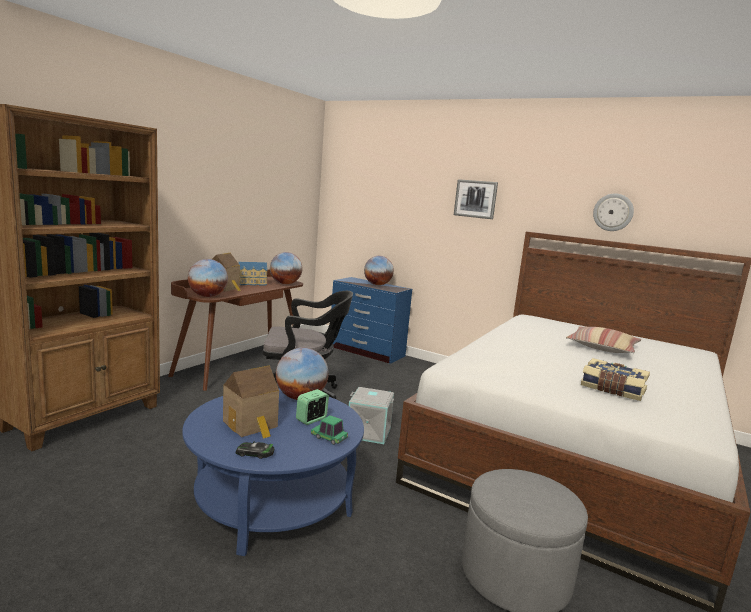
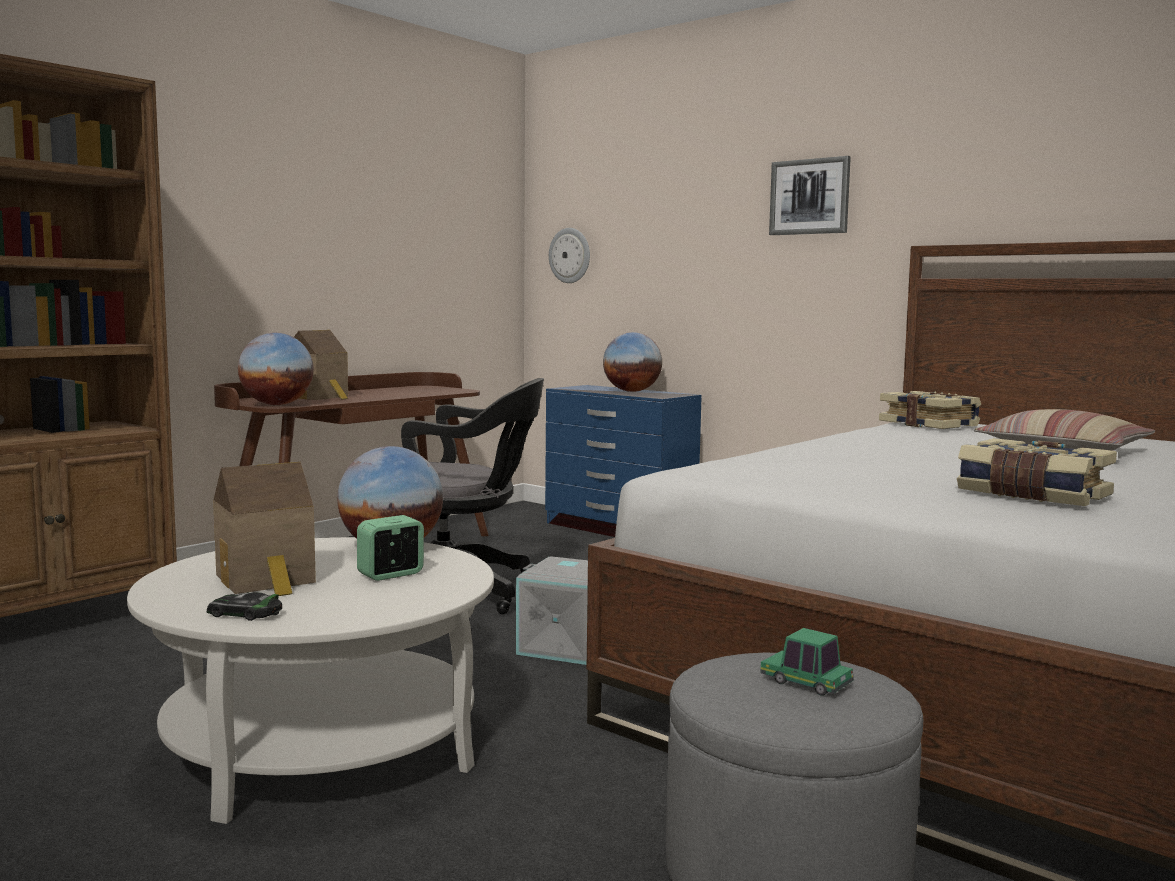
camera: 10 degrees right, 5 degrees down
(252, 283) = (379, 392): toy house -> none
(273, 500) = (322, 744): blue coffee table -> white coffee table
(285, 284) = (443, 391): globe -> none
(329, 438) = (407, 597): toy car -> toy car (806, 683)
(533, 321) = (929, 424): none -> book
(613, 212) = (1090, 182): wall clock -> wall clock (570, 255)

